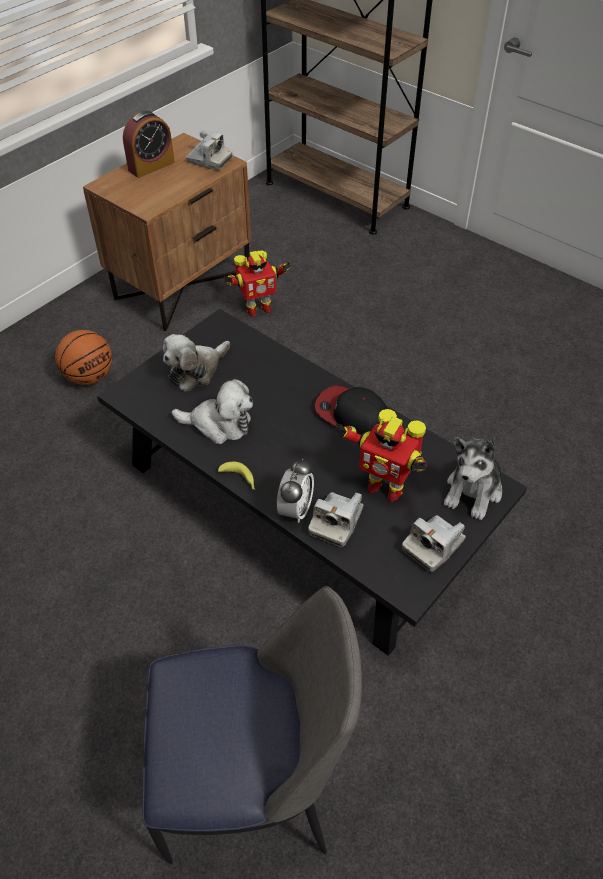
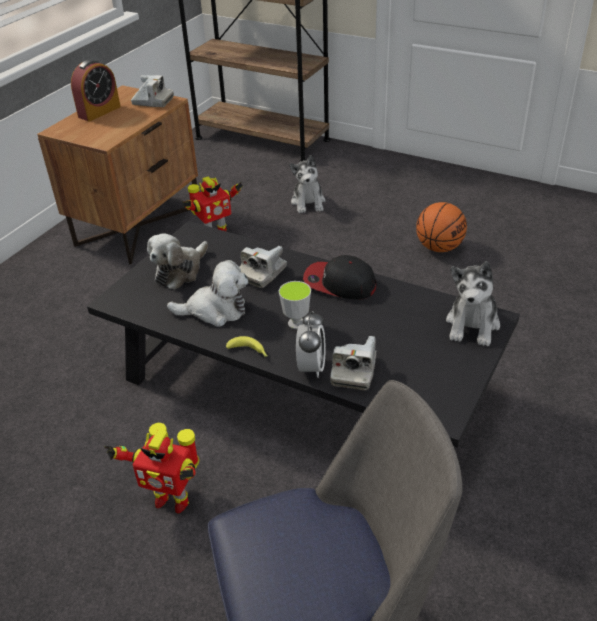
camera: 10 degrees left, 10 degrees down
(89, 377) = (64, 312): basketball -> basketball (439, 248)
(294, 455) = (296, 323): none -> cup
(365, 285) = (308, 202): none -> plush toy
(384, 487) = (389, 335): toy robot -> toy robot (171, 499)
(433, 546) = (452, 374): camera -> camera (262, 273)

